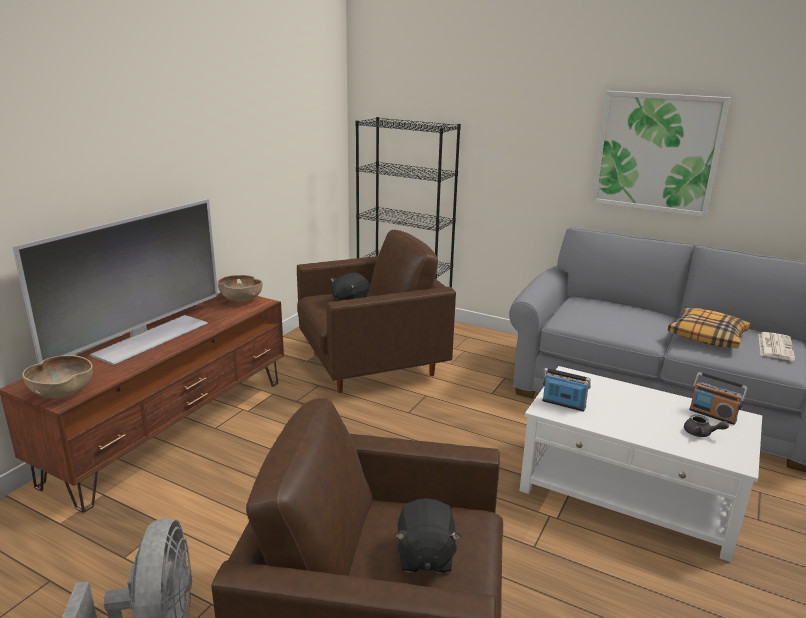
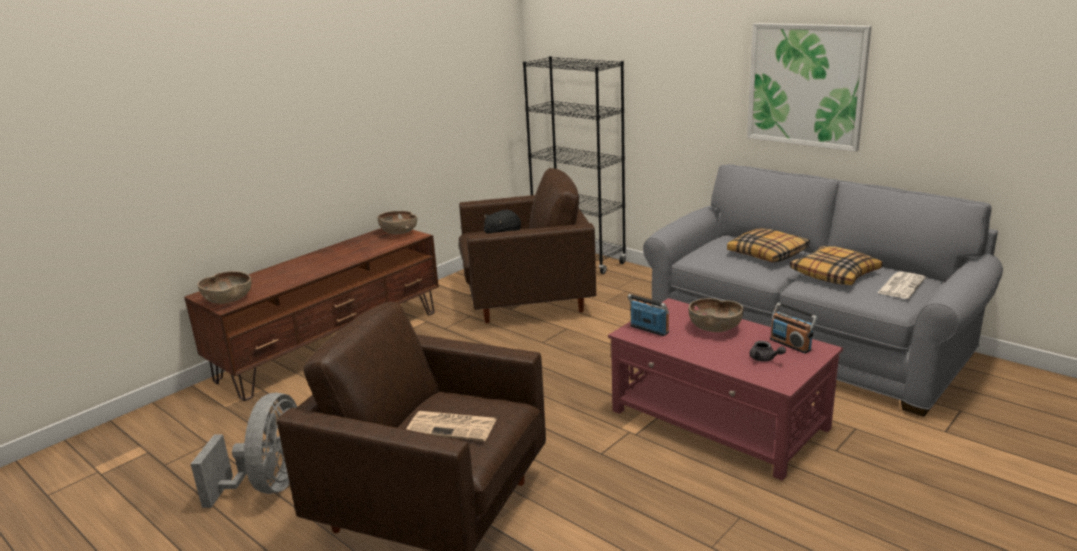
camera: 15 degrees right, 0 degrees up
(150, 338) = (309, 263): television -> none
(424, 556) = (453, 426): black plush toy -> newspaper
(628, 400) = (714, 329): none -> brown bowl
(630, 493) = (719, 420): white coffee table -> red coffee table
(631, 316) = (768, 254): none -> pillow

